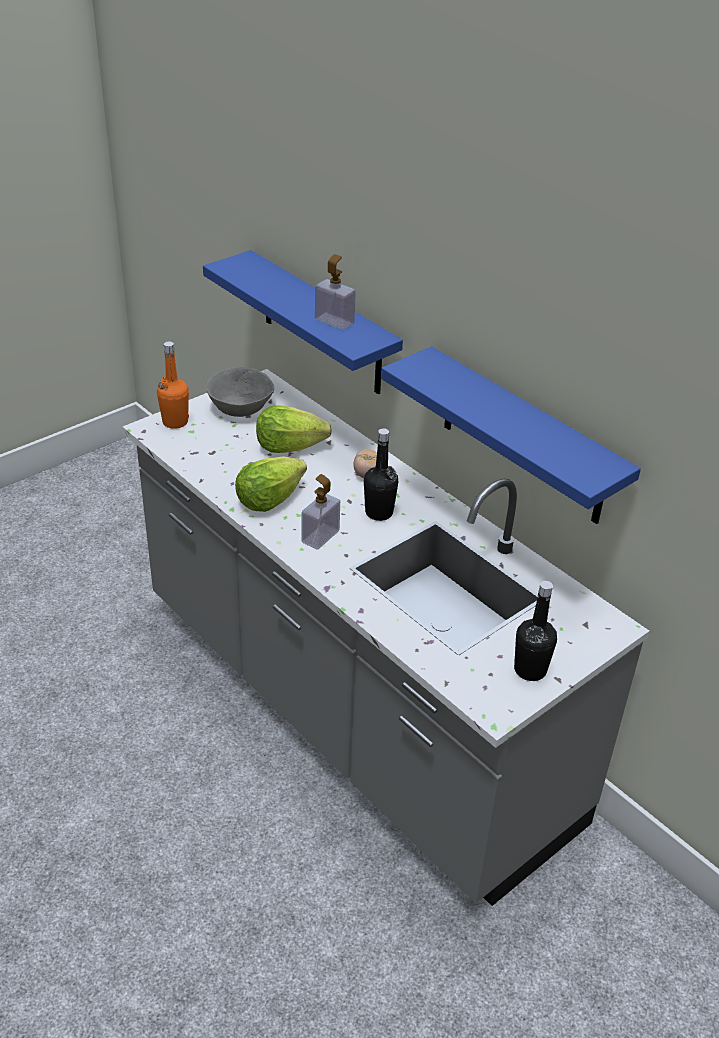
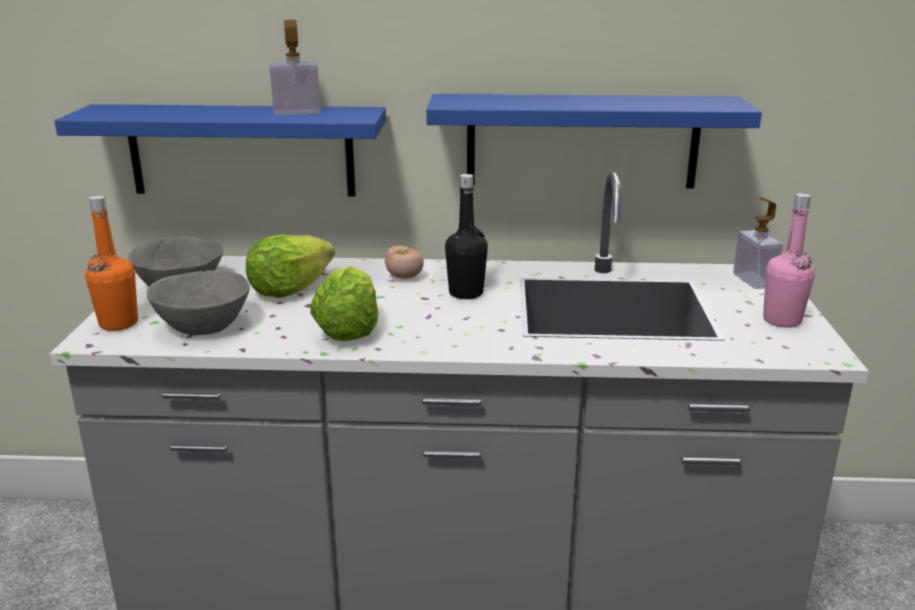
camera: 45 degrees left, 15 degrees down
(208, 450) = (205, 326): none -> grey bowl
(320, 536) = (452, 329): soap dispenser -> soap dispenser (753, 280)
(530, 670) = (782, 320): black bottle -> pink bottle

